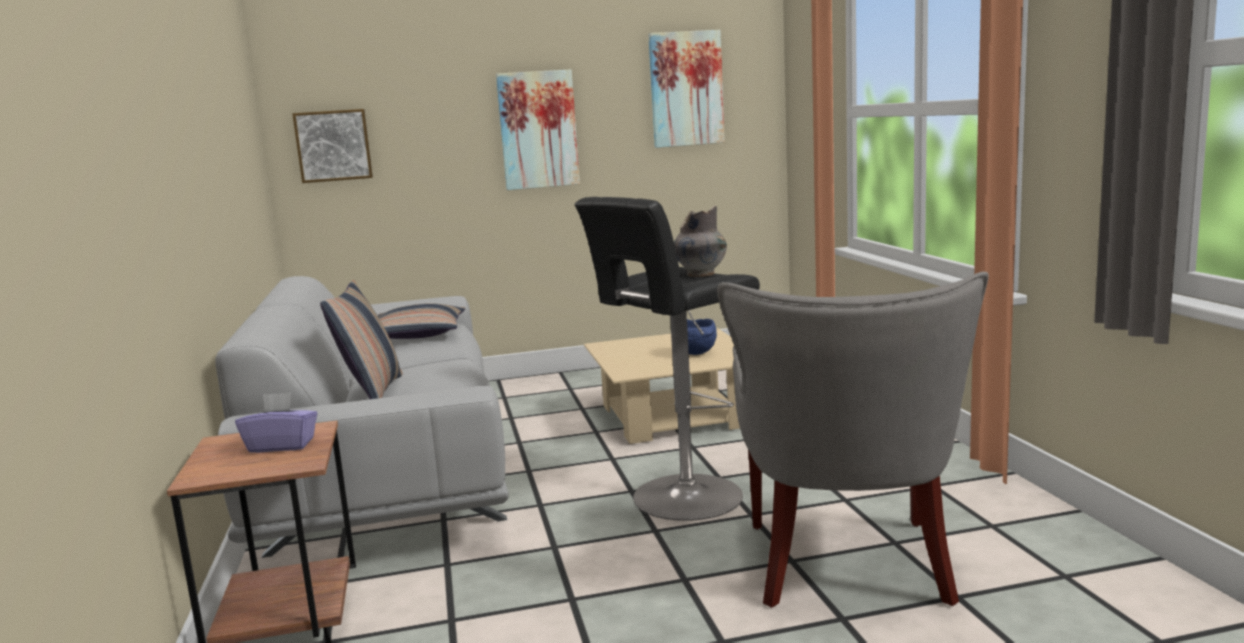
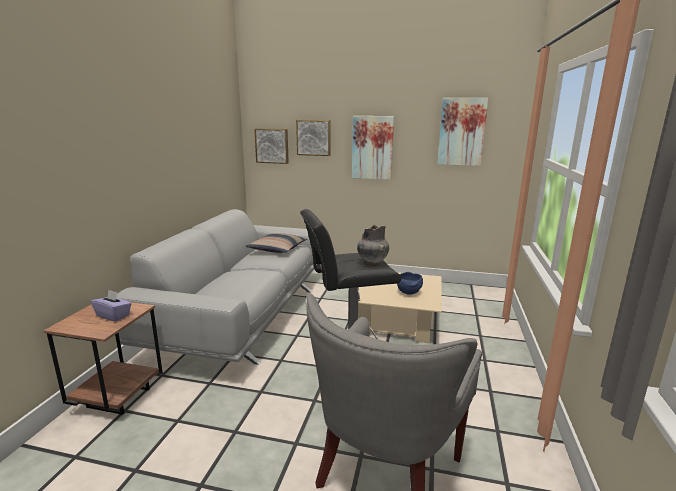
camera: 25 degrees right, 5 degrees up
(372, 392) = (215, 283): pillow -> none
(421, 121) = (314, 137): none -> picture

